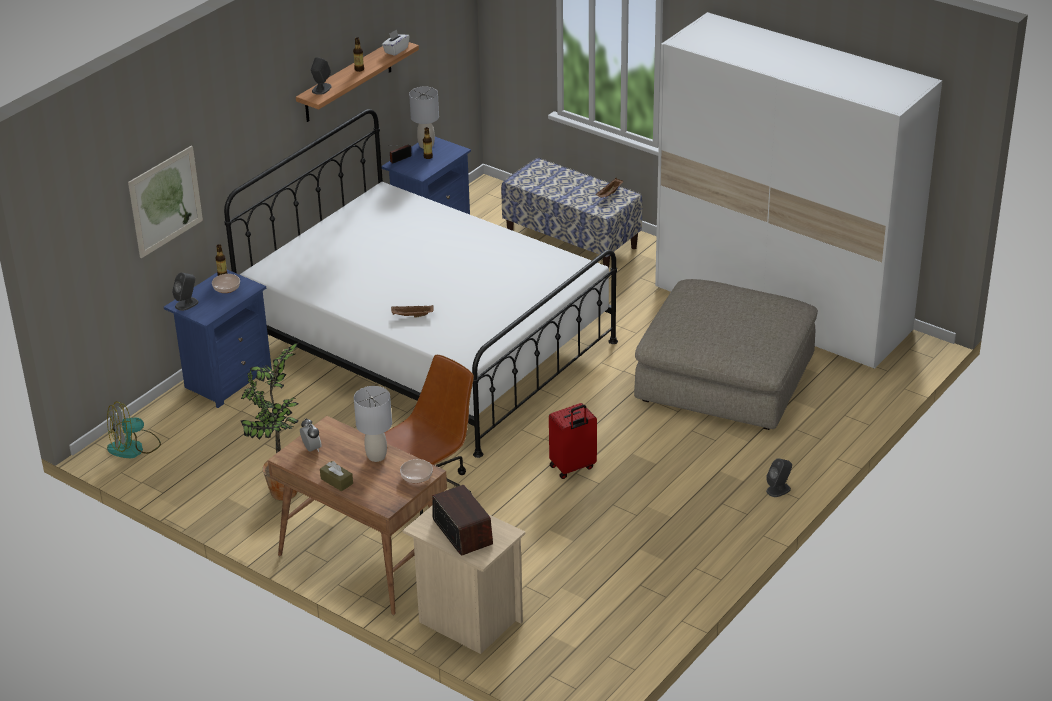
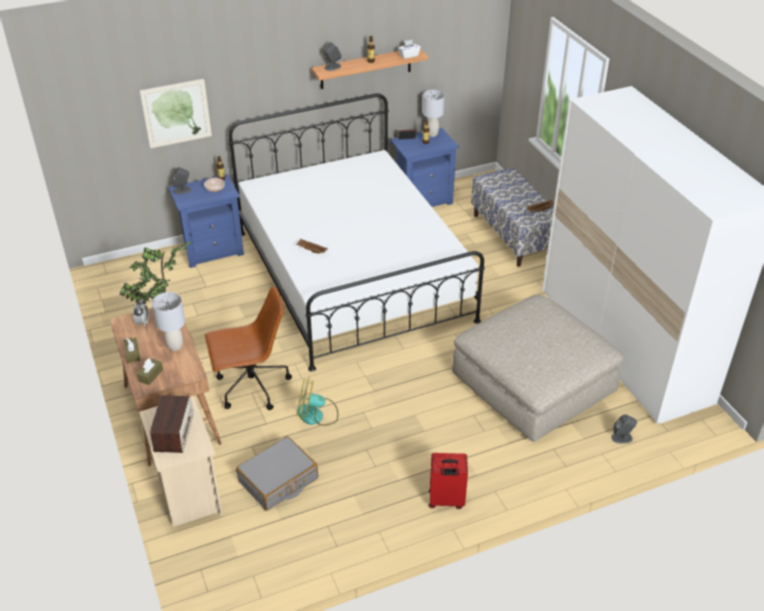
camera: 30 degrees right, 5 degrees up
(134, 447) = (120, 274): fan -> fan (316, 415)
(381, 492) = (150, 375): none -> brown tissue box
(416, 477) = (183, 374): bowl -> none
(549, 568) = (278, 480): none -> grey suitcase
(573, 467) = (364, 407): red suitcase -> red suitcase (446, 501)
(778, 489) = (497, 495): grey speaker -> grey speaker (622, 438)

